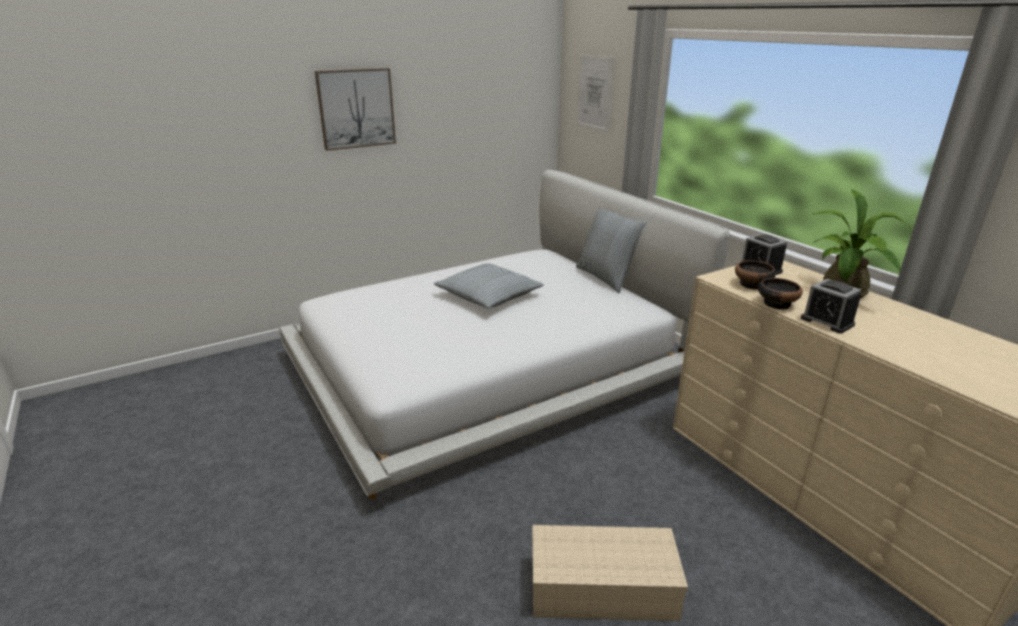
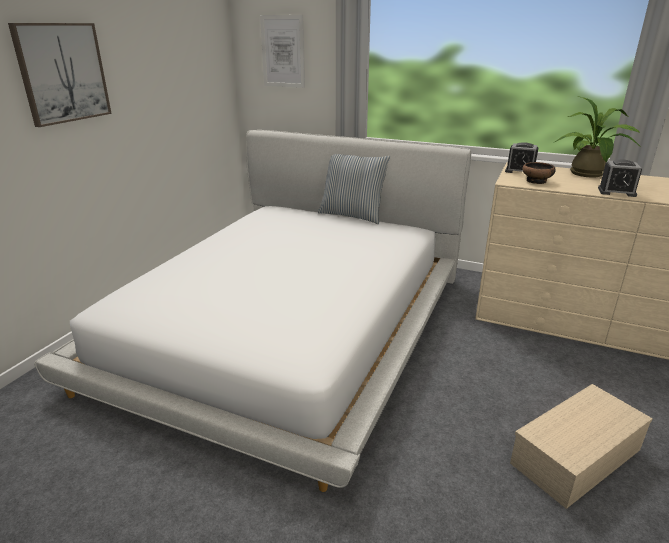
camera: 35 degrees left, 0 degrees up
(488, 295) = (282, 253): pillow -> none
(776, 304) = (572, 189): bowl -> none

